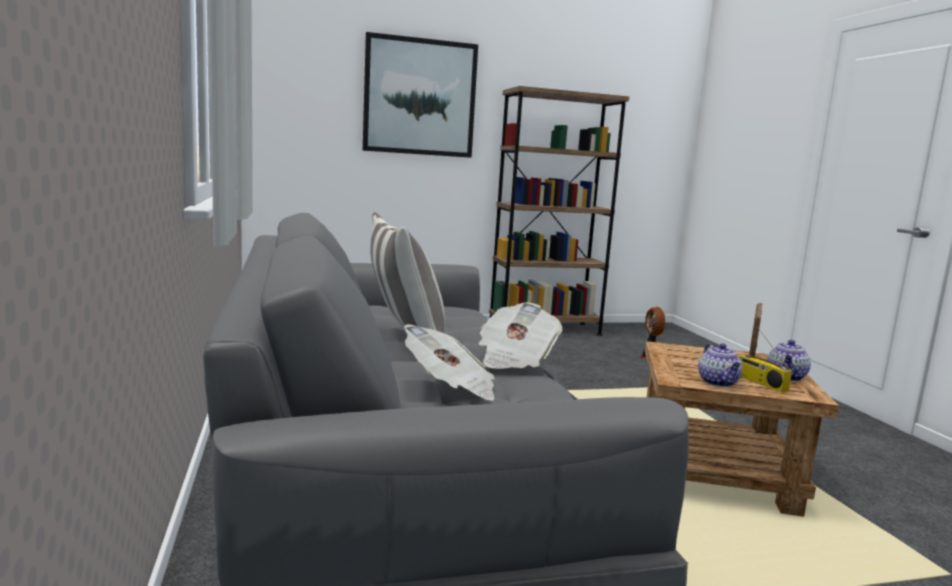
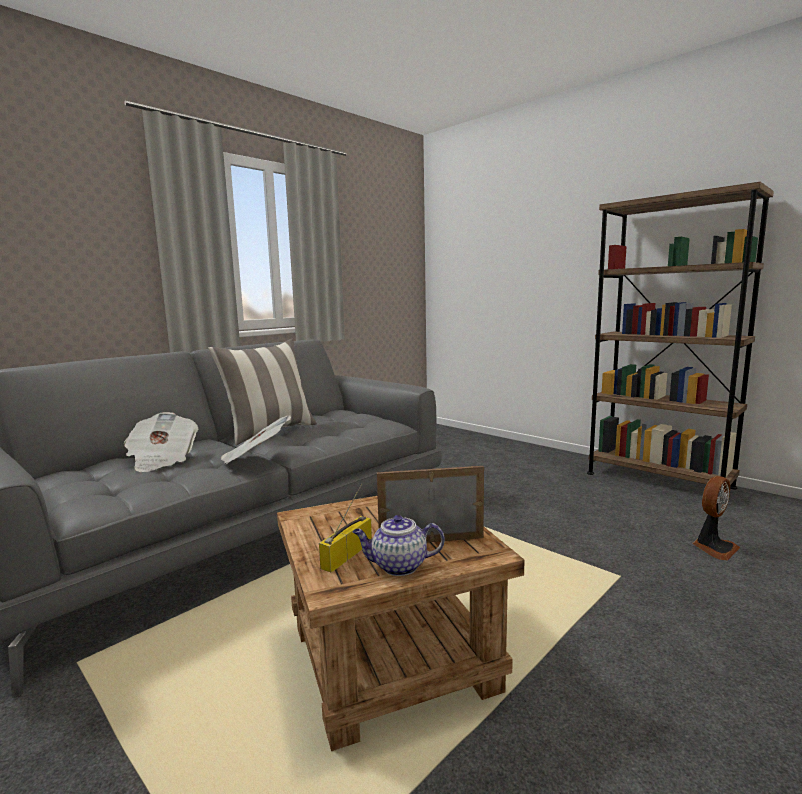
camera: 60 degrees right, 0 degrees up
(420, 97) = (542, 235): picture -> none
(718, 383) = (316, 534): teapot -> none

